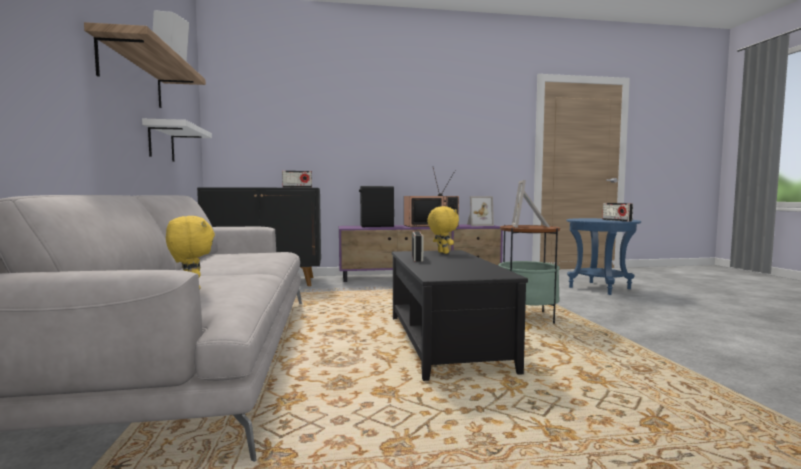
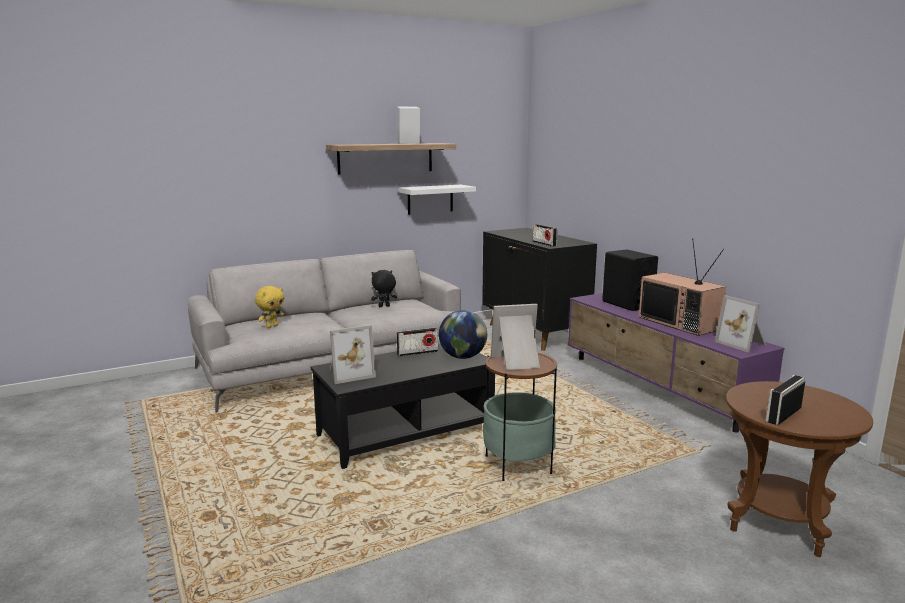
camera: 70 degrees right, 10 degrees up
(223, 258) = (384, 306): none -> black plush toy
(442, 253) = (462, 357): yellow plush toy -> globe
(464, 272) = (349, 373): none -> picture frame
(599, 288) = (778, 523): blue side table -> brown side table

